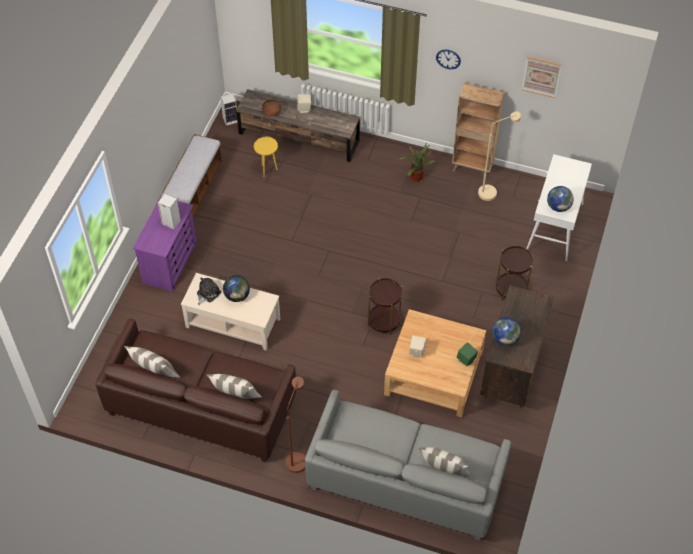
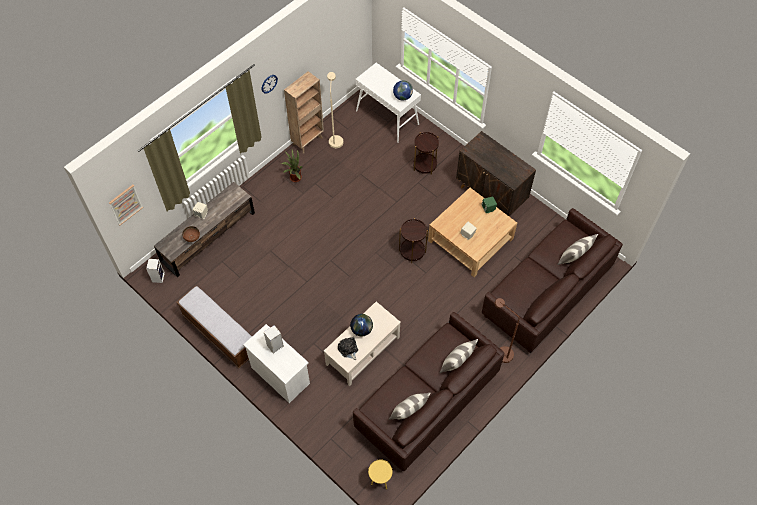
camera: 65 degrees left, 5 degrees up
(170, 263) = (280, 375): purple dresser -> white dresser
(267, 170) = (228, 271): yellow side table -> yellow side table (380, 482)
(405, 479) = (546, 292): grey sofa -> brown sofa
(505, 339) = (502, 172): globe -> none
(541, 76) = (324, 38): picture -> picture (125, 204)

